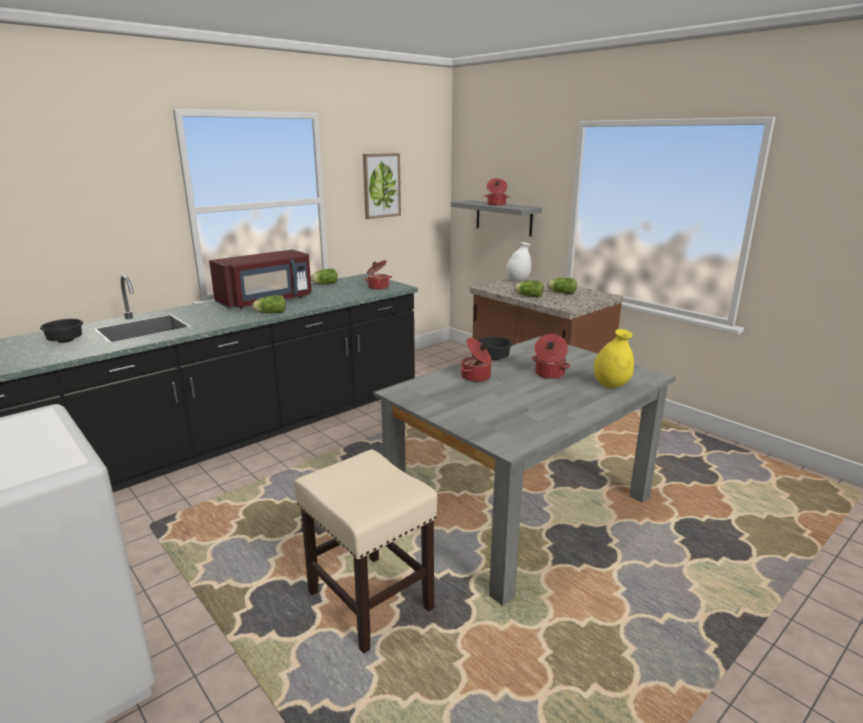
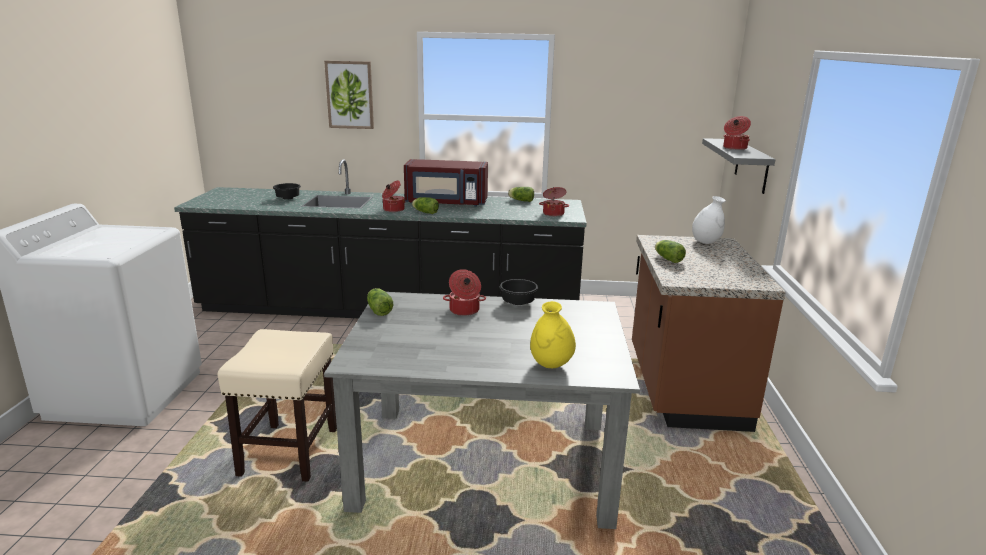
camera: 45 degrees right, 0 degrees up
(381, 185) = (625, 111): picture -> picture (350, 95)
(549, 374) = (525, 333): cooking pot -> cooking pot (393, 209)
(561, 293) = (714, 266): lettuce -> lettuce (379, 310)

